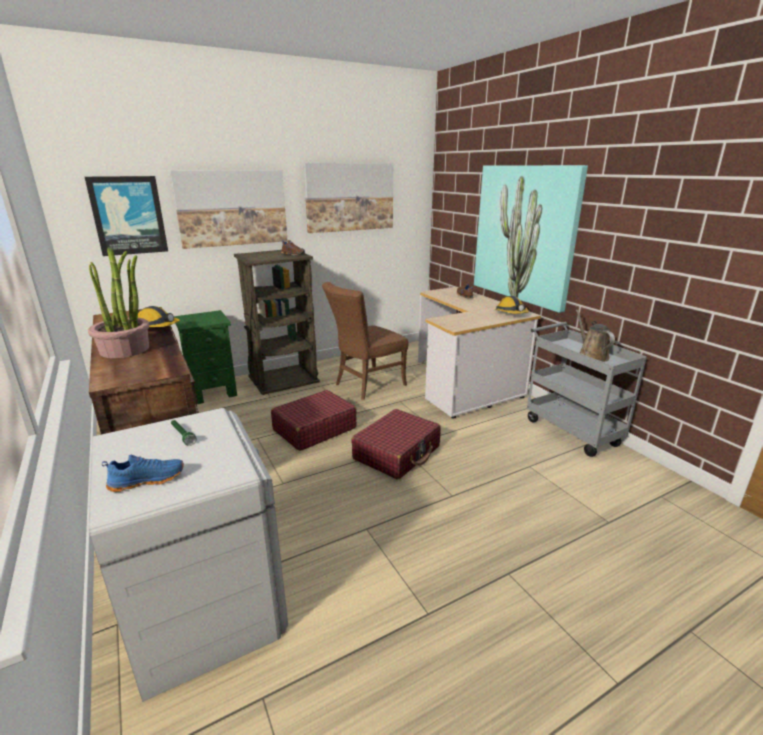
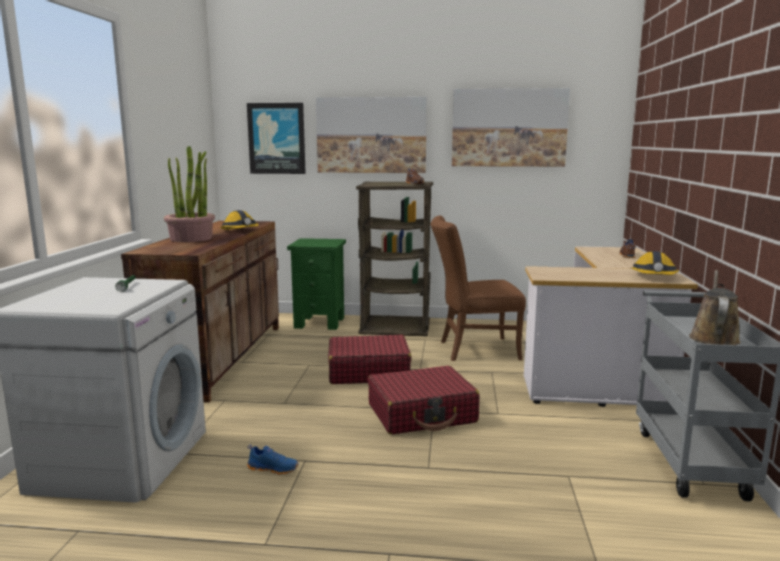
camera: 35 degrees right, 10 degrees down
(147, 480) = (62, 300): blue shoe -> blue shoe (273, 468)
(525, 234) = (694, 168): picture -> none

